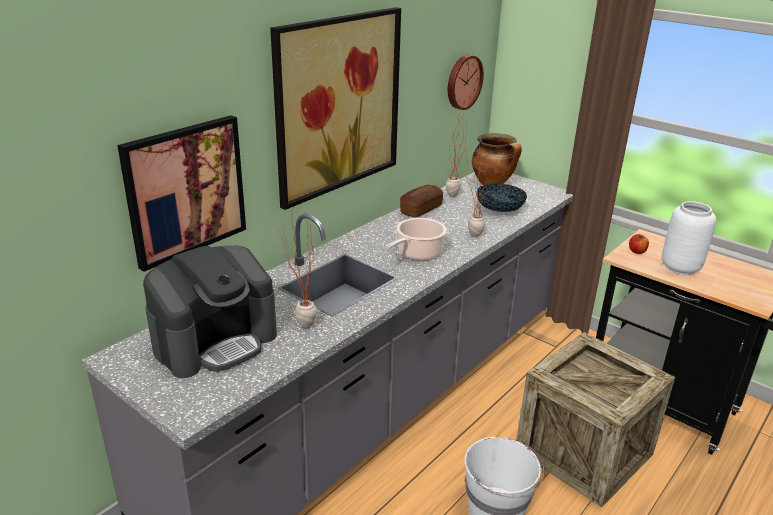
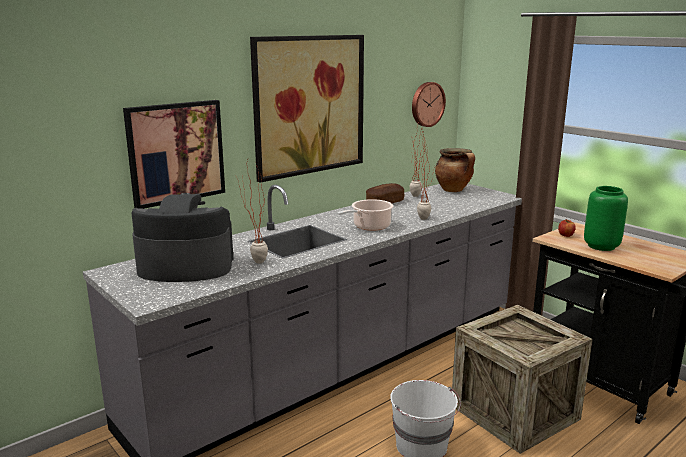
camera: 10 degrees right, 10 degrees down
(215, 341) = (185, 267): coffee machine -> coffee machine turned 150 degrees counterclockwise
(499, 209) = (452, 204): bowl -> none
(679, 268) = (601, 246): white vase -> green vase

